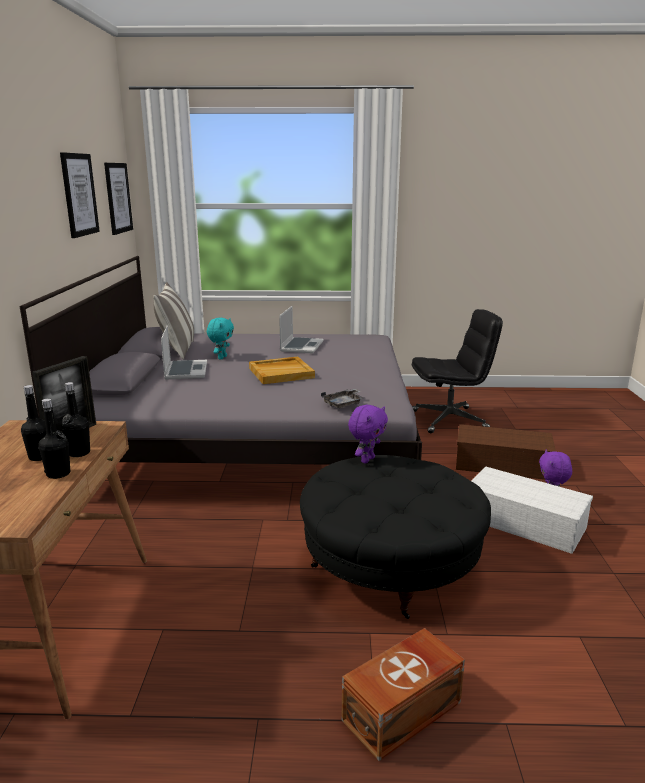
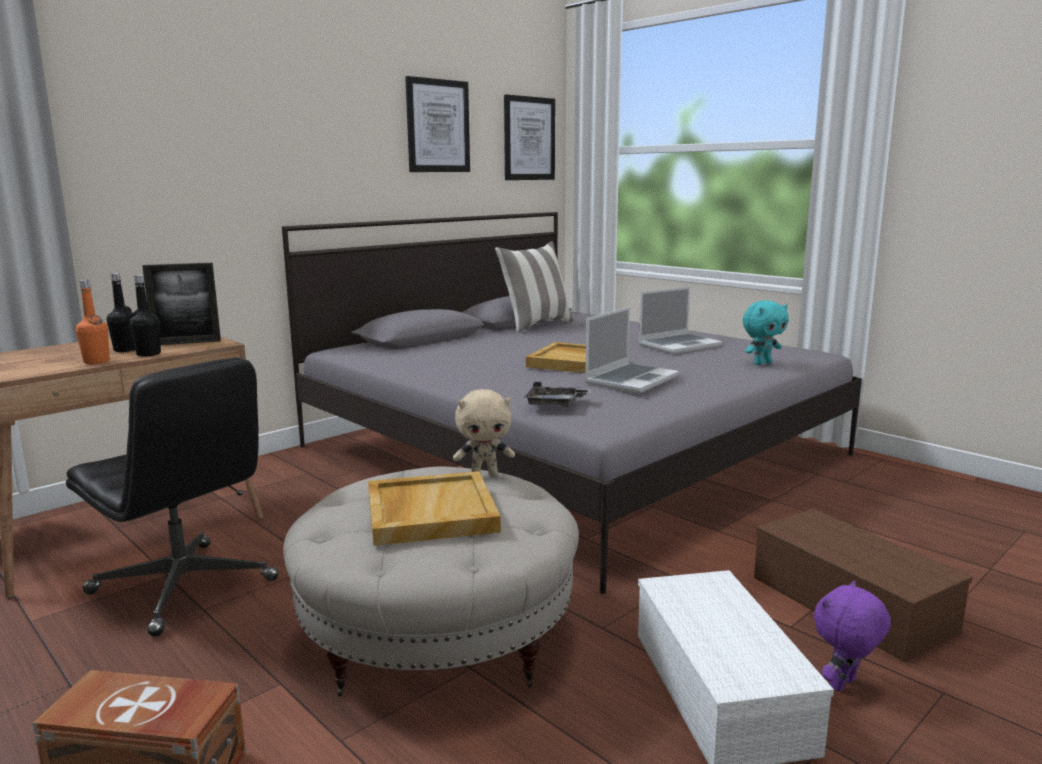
camera: 45 degrees right, 5 degrees down
(58, 474) = (96, 361): black bottle -> orange bottle
(185, 371) = (493, 342): laptop -> laptop (631, 380)
(221, 357) = (560, 339): turquoise plush toy -> turquoise plush toy (762, 363)
(367, 459) = (484, 475): purple plush toy -> beige plush toy
(390, 565) = (437, 636): black ottoman -> beige ottoman
(399, 489) = (429, 512): none -> beige tray
(450, 420) = (880, 517): black office chair -> black office chair (185, 587)

